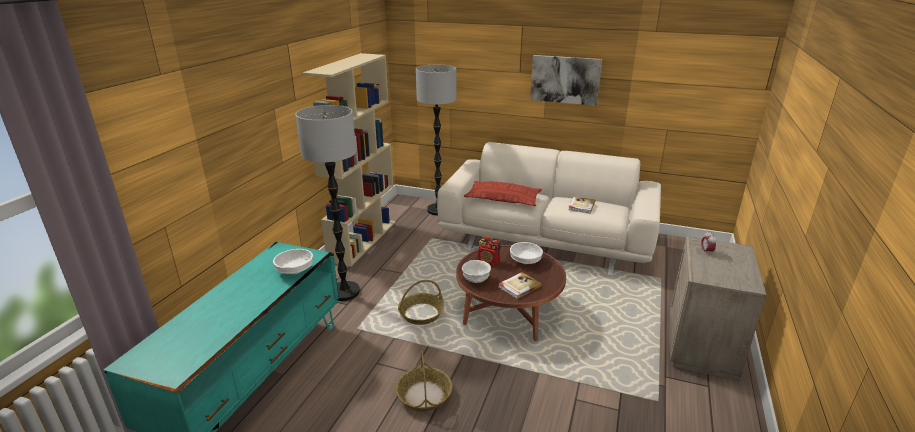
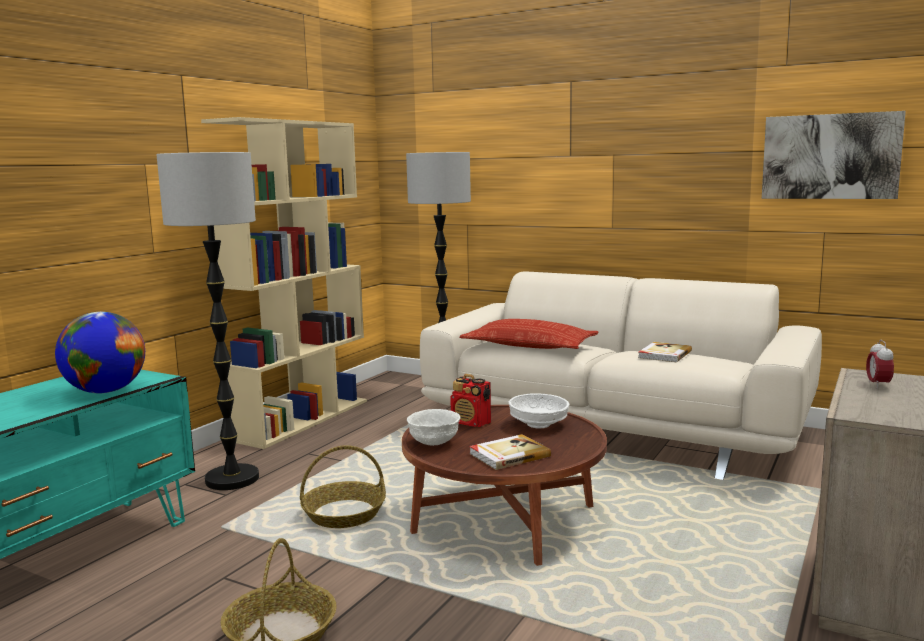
camera: 10 degrees right, 15 degrees down
(295, 270) = (105, 391): white bowl -> globe
(565, 79) = (642, 160): picture -> picture (830, 156)

